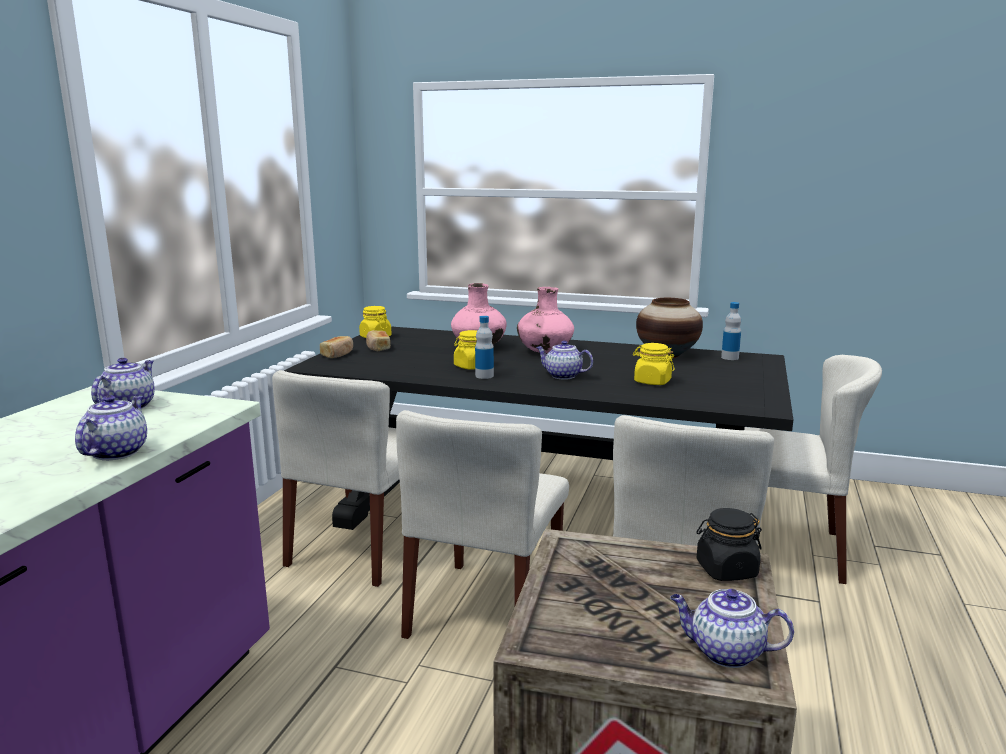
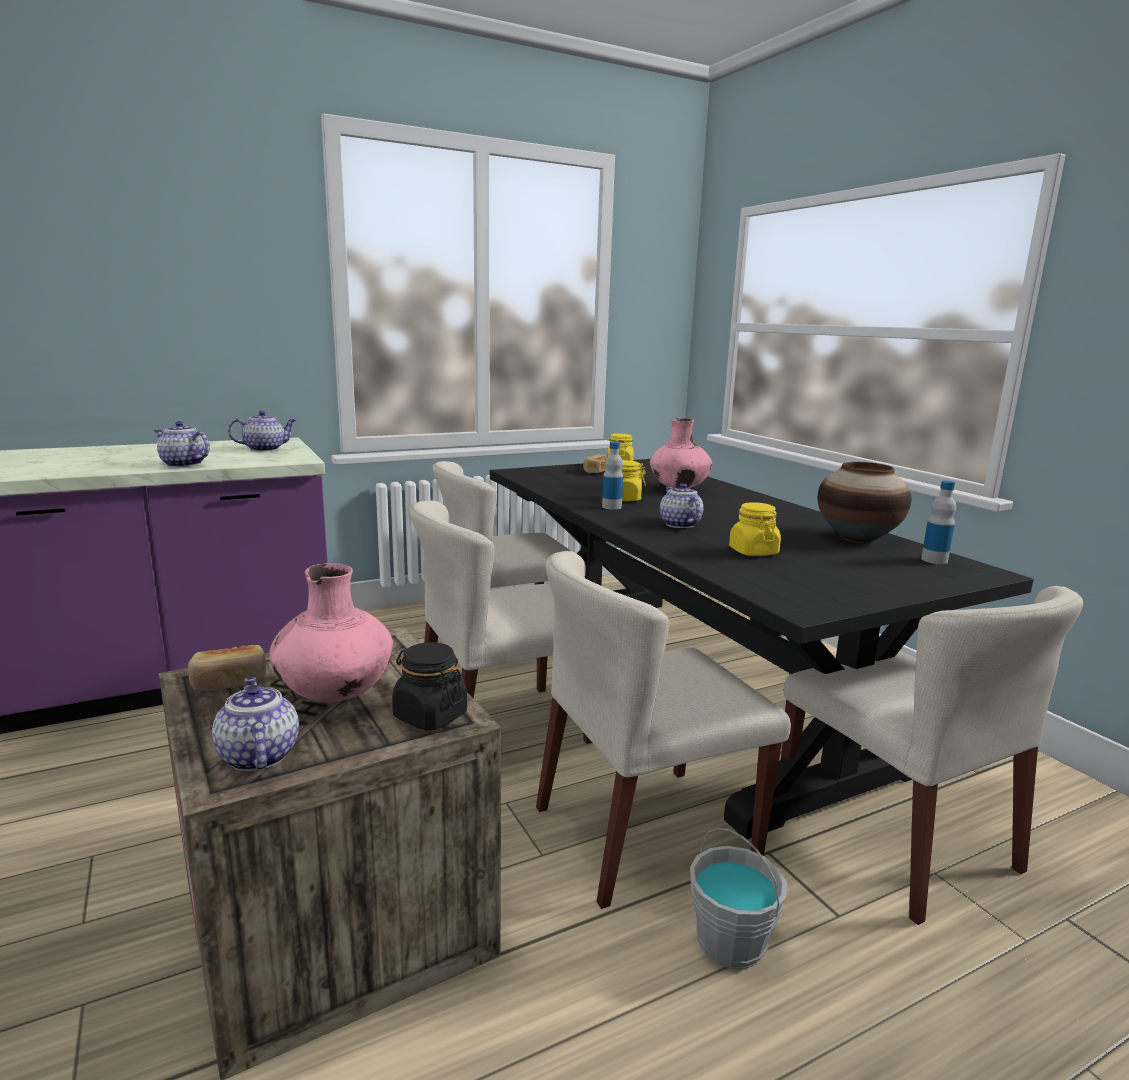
camera: 45 degrees right, 0 degrees up
(116, 452) = (182, 464): teapot -> teapot turned 120 degrees counterclockwise
(338, 354) = (555, 469): bread -> bread (229, 682)
(544, 352) = (727, 505): pink vase -> pink vase (335, 694)
(809, 645) = (731, 941): none -> grey bucket

